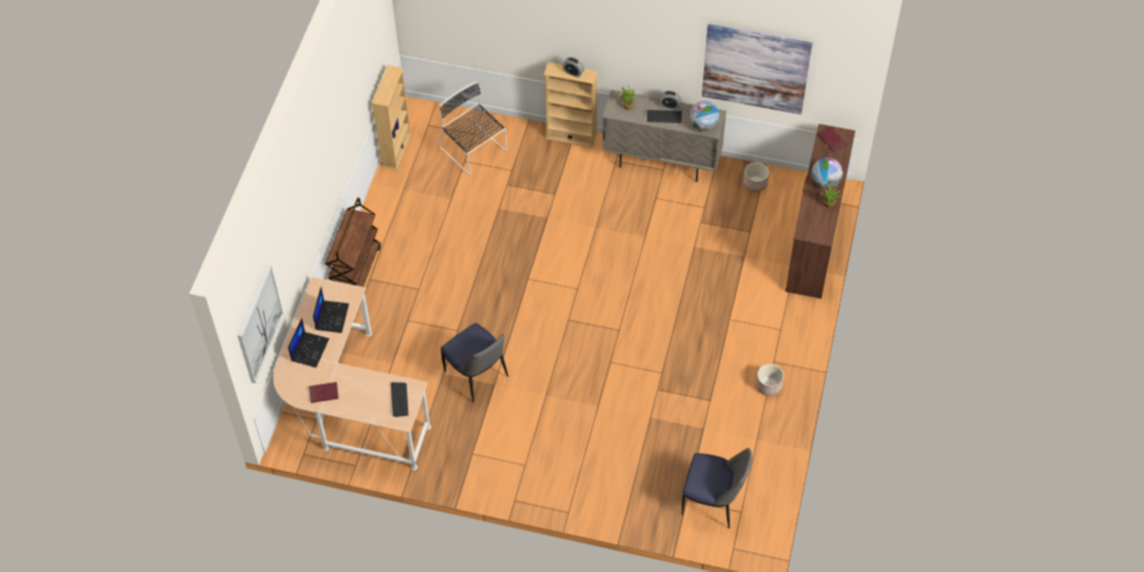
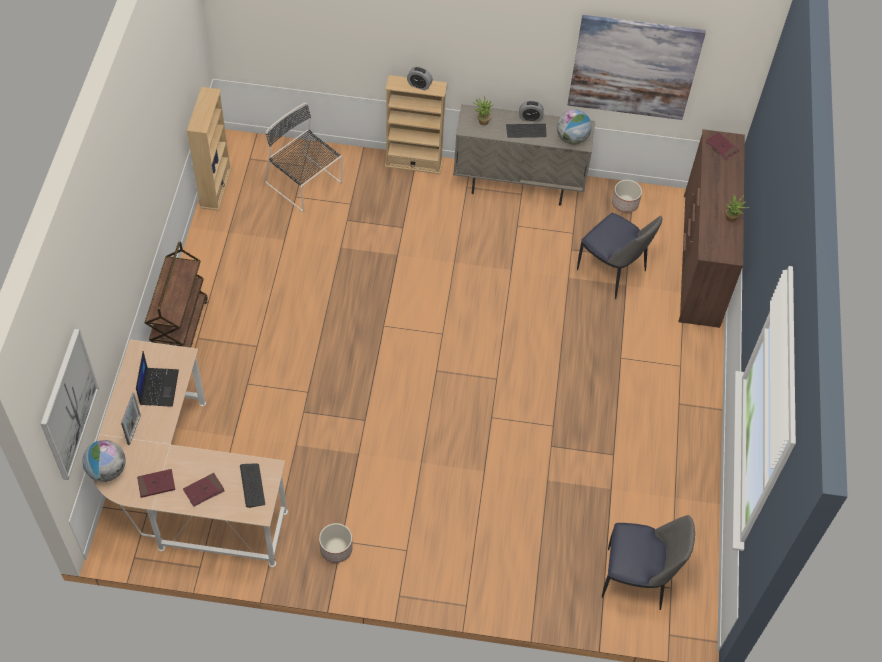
camera: 10 degrees left, 0 degrees up
(309, 349) = (134, 429): laptop -> picture frame
(361, 401) = (204, 490): none -> red book
(477, 376) = (337, 445): chair -> chair (612, 272)
(769, 386) = (678, 432): planter -> planter (336, 549)
(825, 182) = (722, 193): globe -> globe (107, 470)

